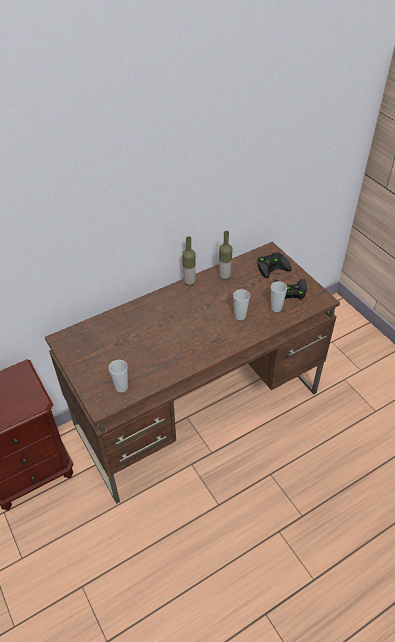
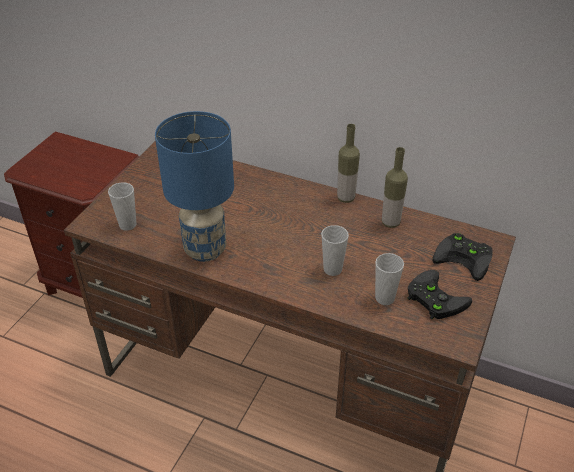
camera: 55 degrees right, 5 degrees down
(179, 360) = (205, 250): none -> blue table lamp

